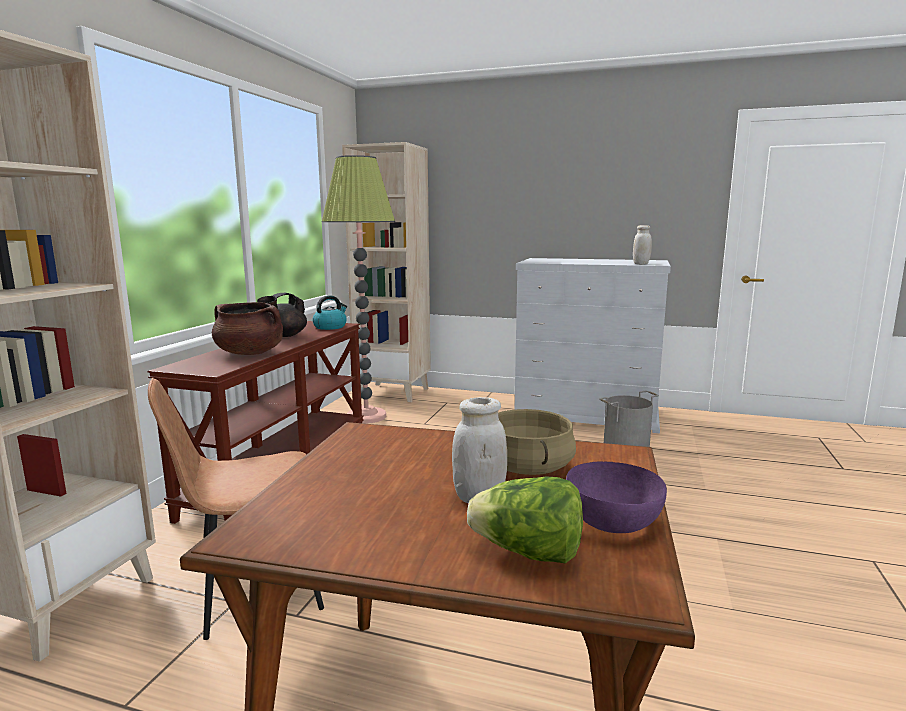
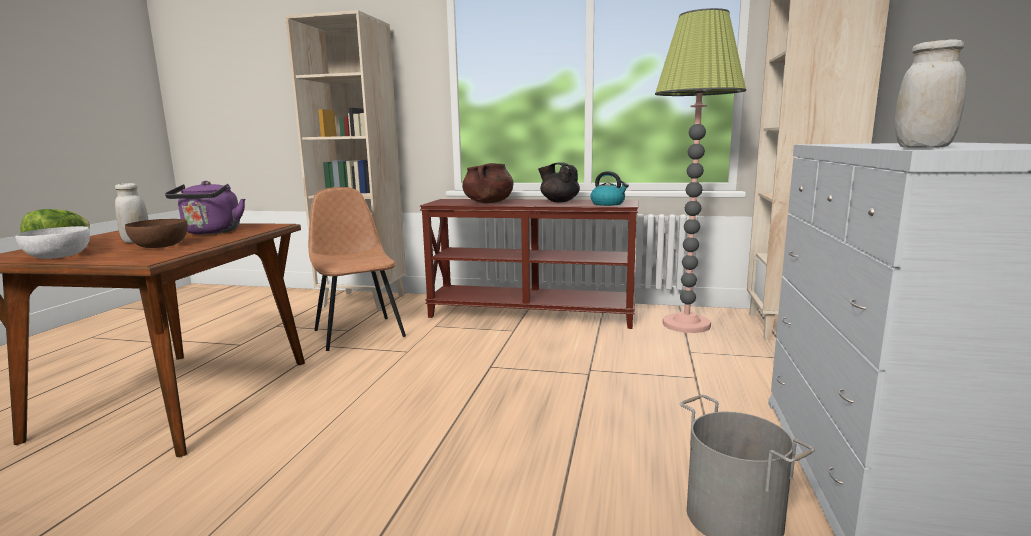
camera: 85 degrees right, 0 degrees up
(410, 459) = (211, 232): none -> purple kettle
(527, 467) = (161, 246): beige cooking pot -> brown bowl
(612, 520) = (59, 256): purple bowl -> white bowl

